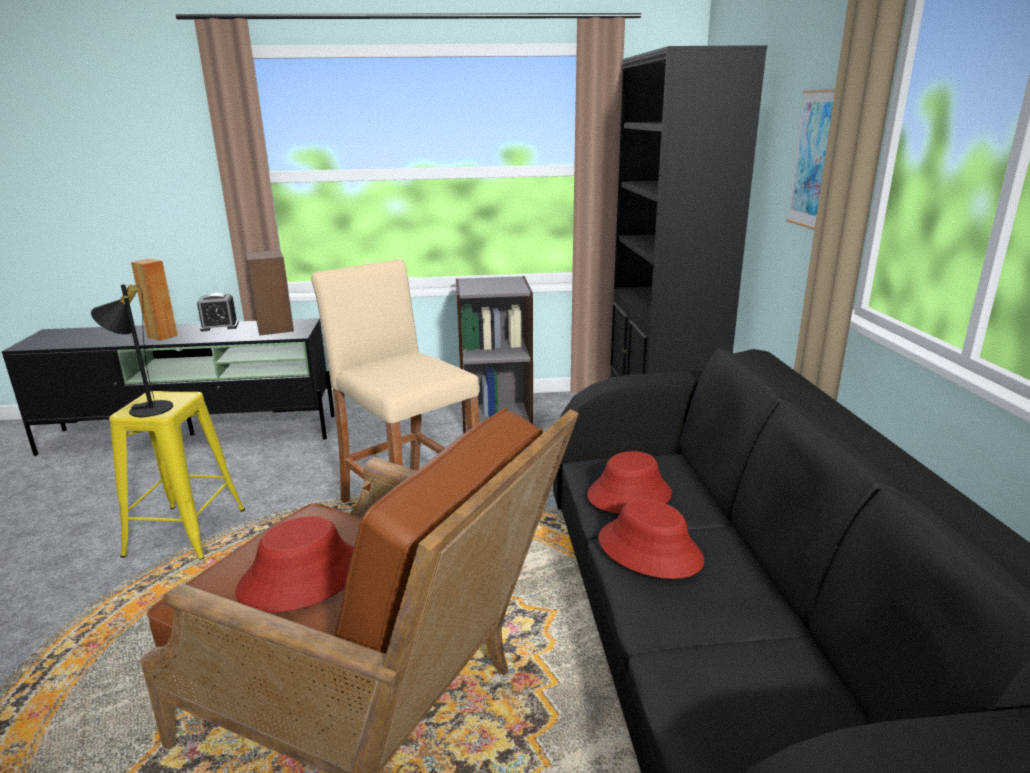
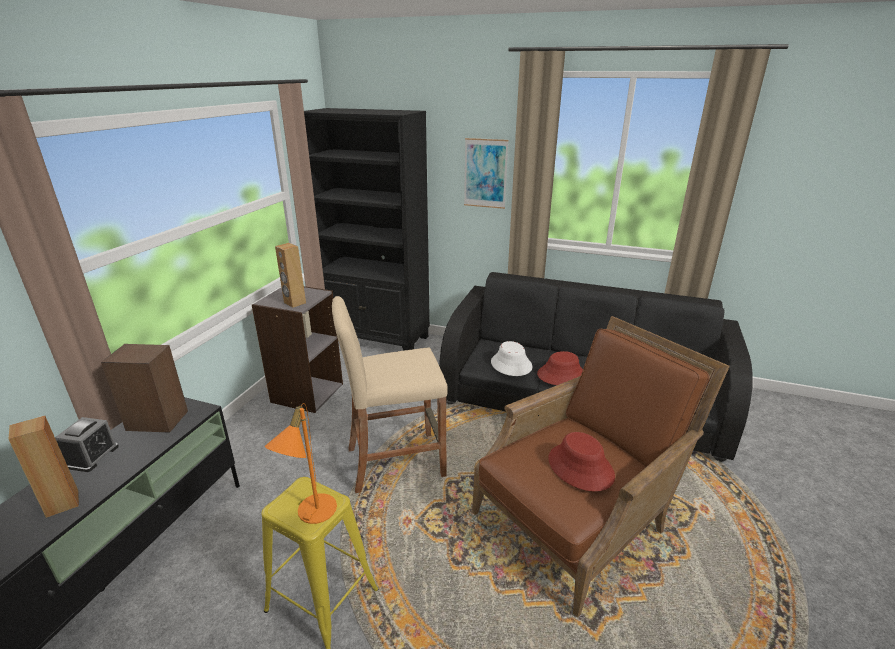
camera: 65 degrees left, 5 degrees up
(145, 408) = (310, 513): black table lamp -> orange table lamp
(478, 288) = (294, 303): none -> brown speaker
(629, 494) = (511, 364): red hat -> white hat

